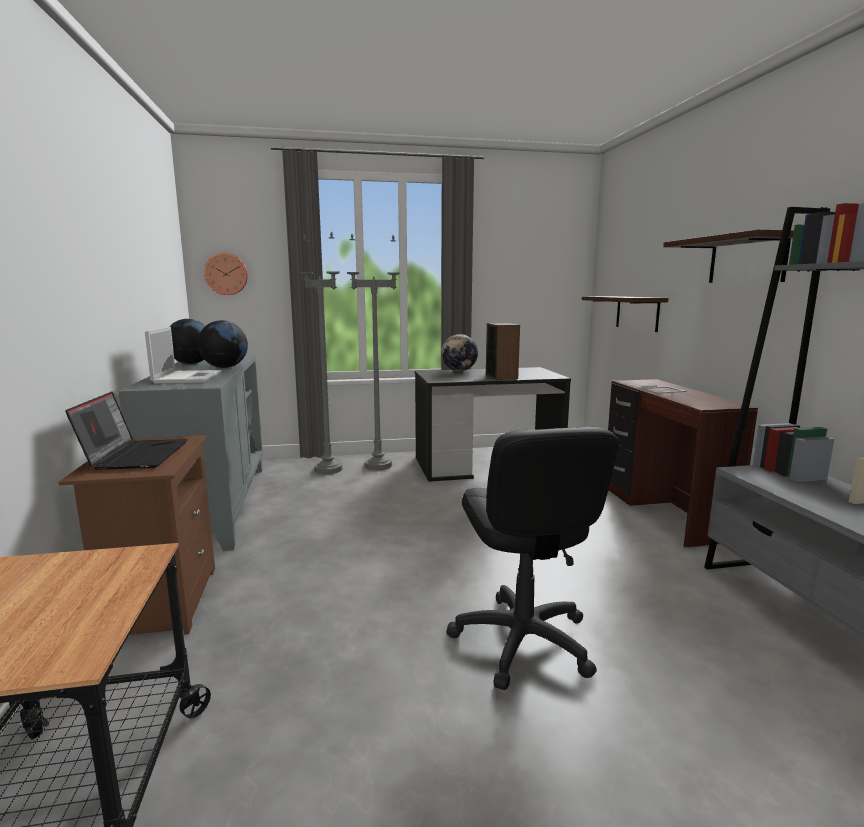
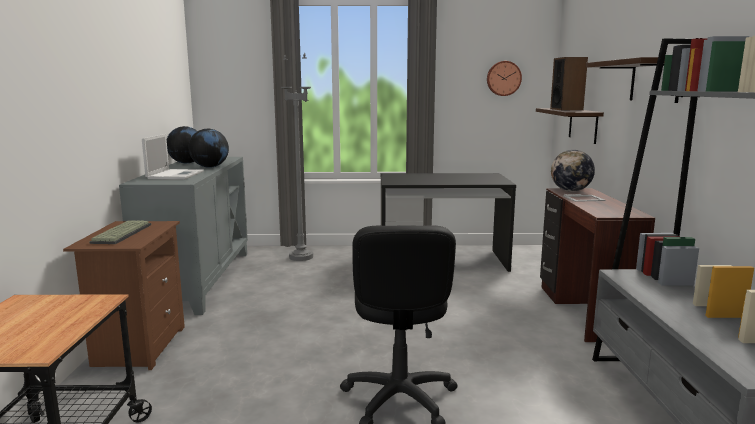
camera: 10 degrees right, 0 degrees up
(135, 455) = (121, 233): laptop -> keyboard
(226, 274) = (223, 87): wall clock -> wall clock (503, 78)
(378, 465) = (345, 256): grey floor lamp -> none
(459, 371) = (419, 174): globe -> globe (570, 191)
(501, 376) = (452, 181): speaker -> speaker (566, 109)

